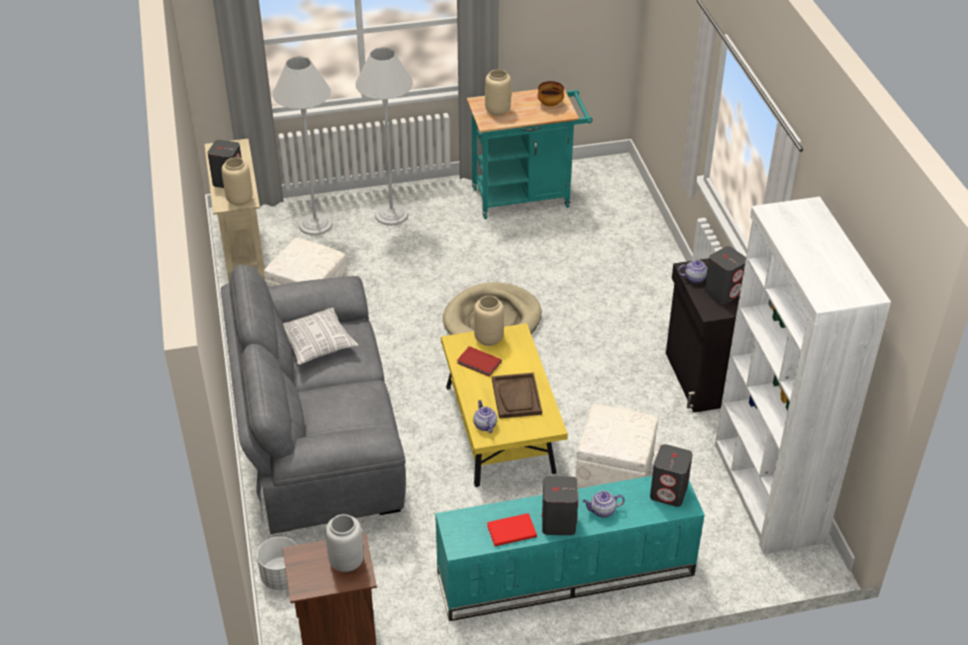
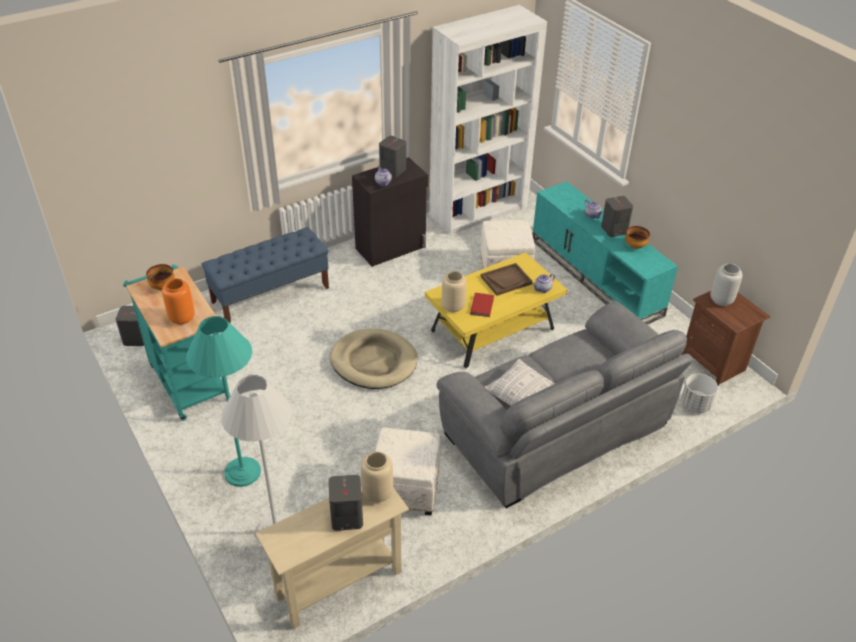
camera: 110 degrees left, 0 degrees up
(391, 215) = (242, 472): white floor lamp -> turquoise floor lamp
(497, 111) = (182, 318): beige vase -> orange vase
(510, 530) = (635, 246): red book -> bowl
(639, 264) = (271, 294): none -> blue bench
(669, 492) = (559, 194): grey speaker -> grey speaker (136, 338)

